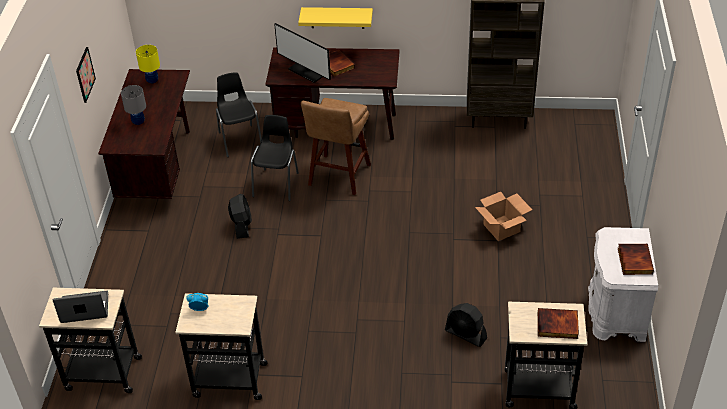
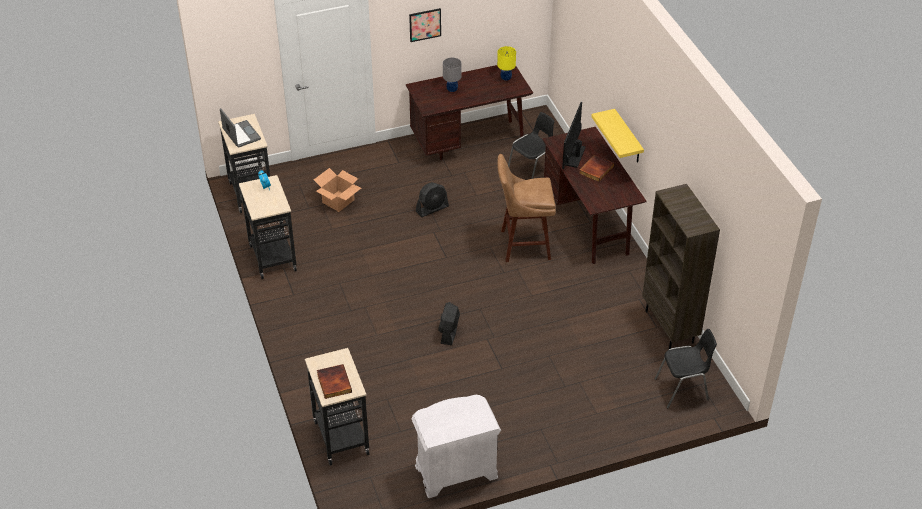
camera: 65 degrees right, 0 degrees up
(277, 184) = (491, 212): black chair -> black chair (683, 390)
(466, 334) = (379, 376): black fan -> black fan (449, 332)
(501, 228) = (519, 366): cardboard box -> cardboard box (338, 201)
(634, 260) = (450, 425): book -> none

